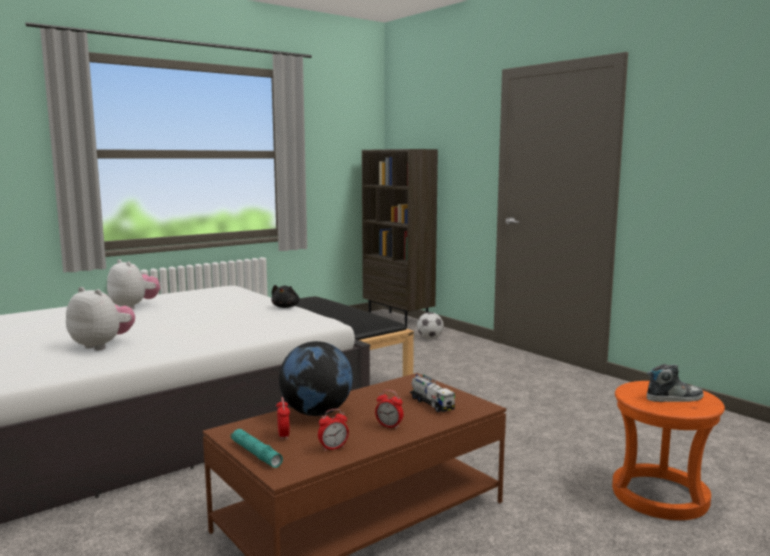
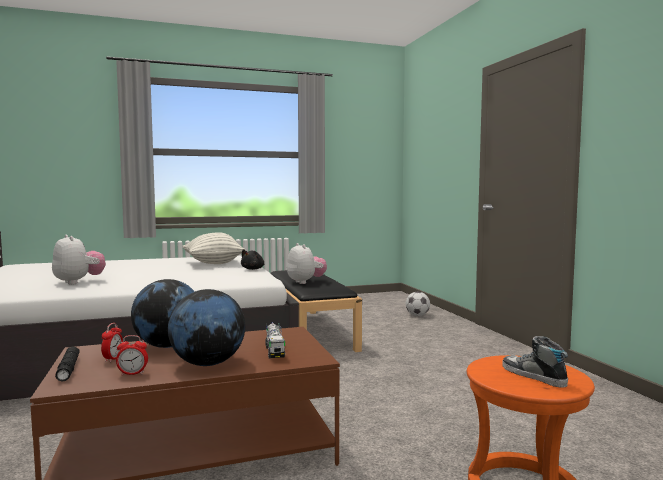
camera: 20 degrees right, 5 degrees down
(134, 307) = (148, 262): plush toy -> plush toy (306, 282)
(222, 302) = (213, 263): none -> pillow
(256, 453) = (68, 369): turquoise flashlight -> black flashlight
(389, 426) = (208, 363): alarm clock -> globe
(398, 320) = (404, 299): brown bookcase -> none
(674, 398) = (533, 376): shoe -> shoe turned 135 degrees counterclockwise

